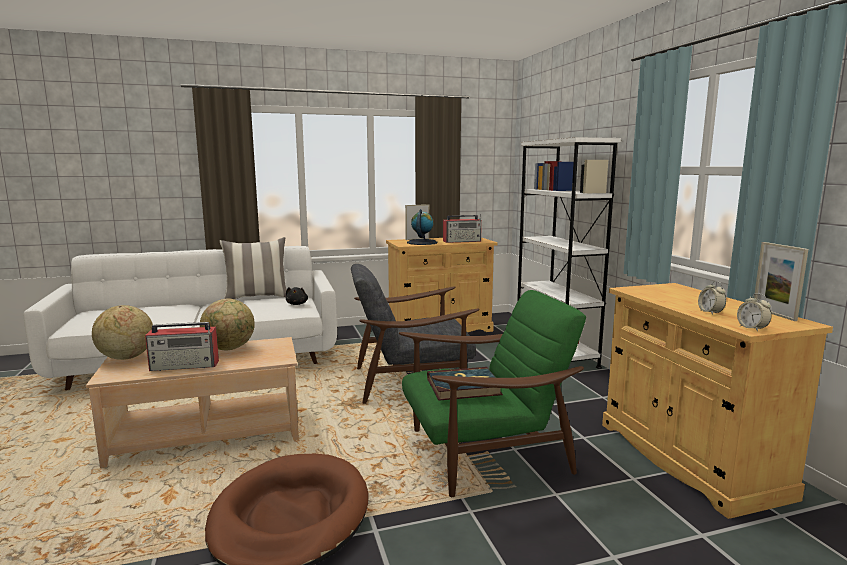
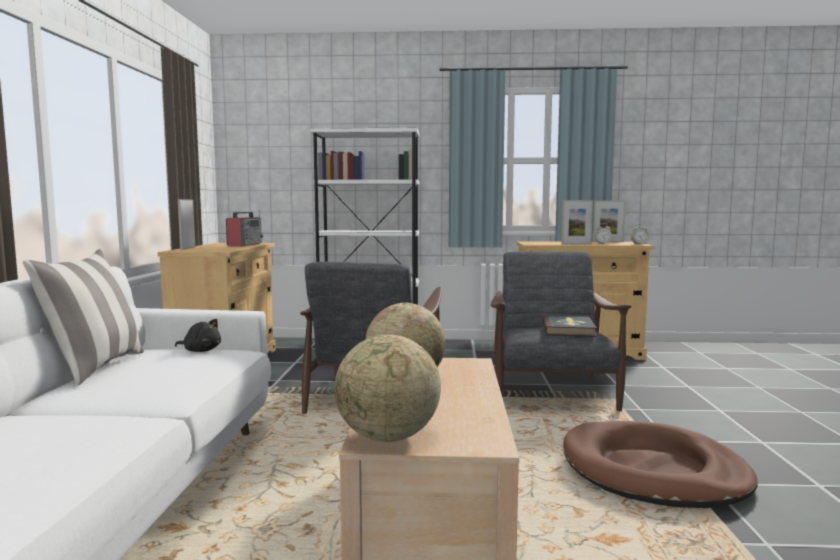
camera: 70 degrees left, 5 degrees down
(185, 365) = (465, 400): radio -> none
(422, 242) = (220, 248): globe -> none
(484, 452) = (551, 392): green armchair -> grey armchair
(668, 303) = (576, 244): none -> picture frame

